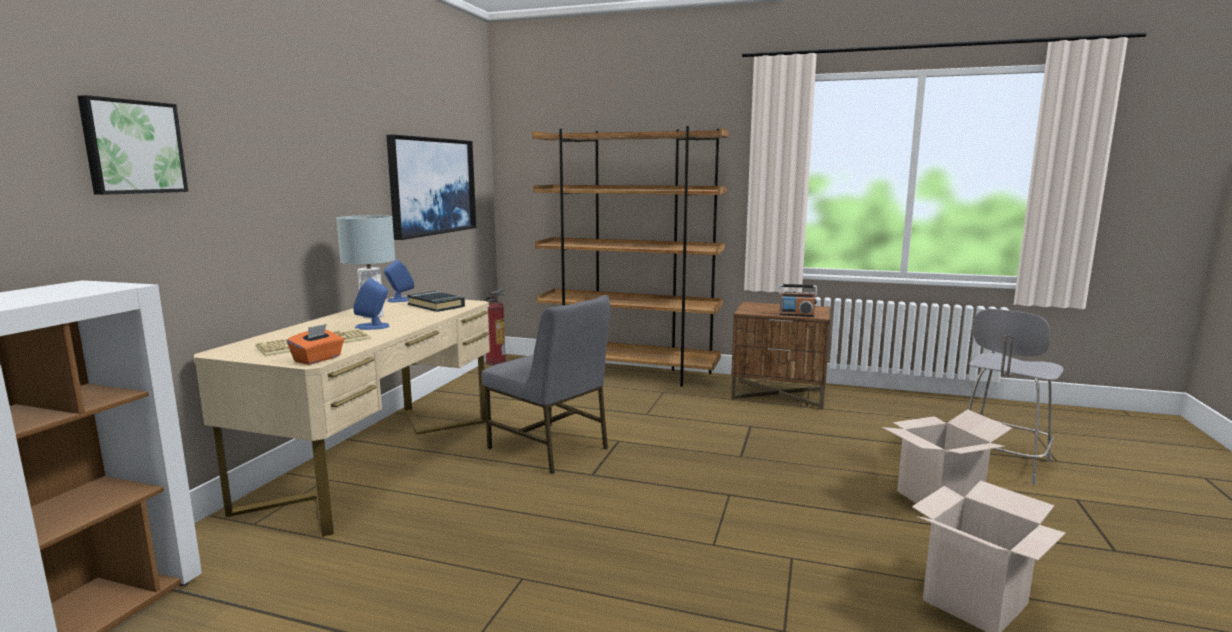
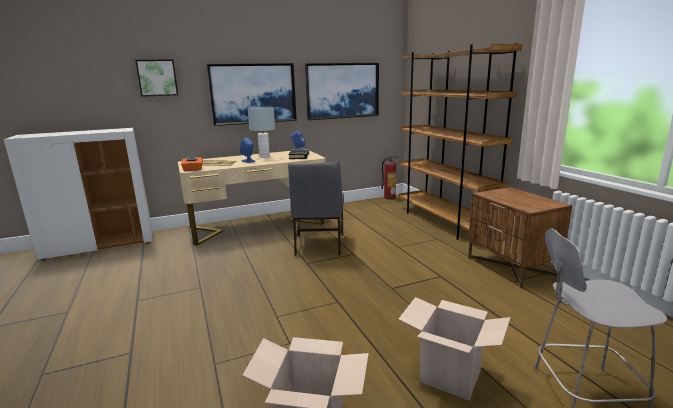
camera: 50 degrees right, 5 degrees up
(317, 190) = (253, 93): none -> picture
(796, 315) = (514, 204): radio -> none

